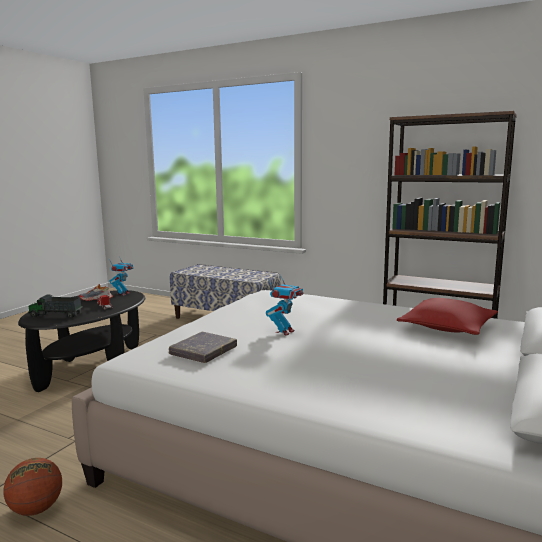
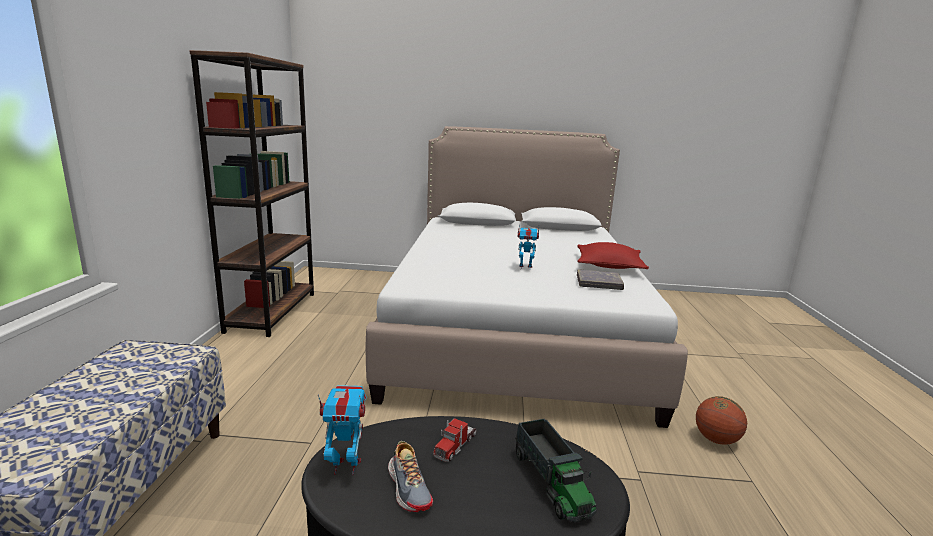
camera: 115 degrees left, 5 degrees up
(447, 327) = (463, 235): red pillow -> red pillow (609, 265)

